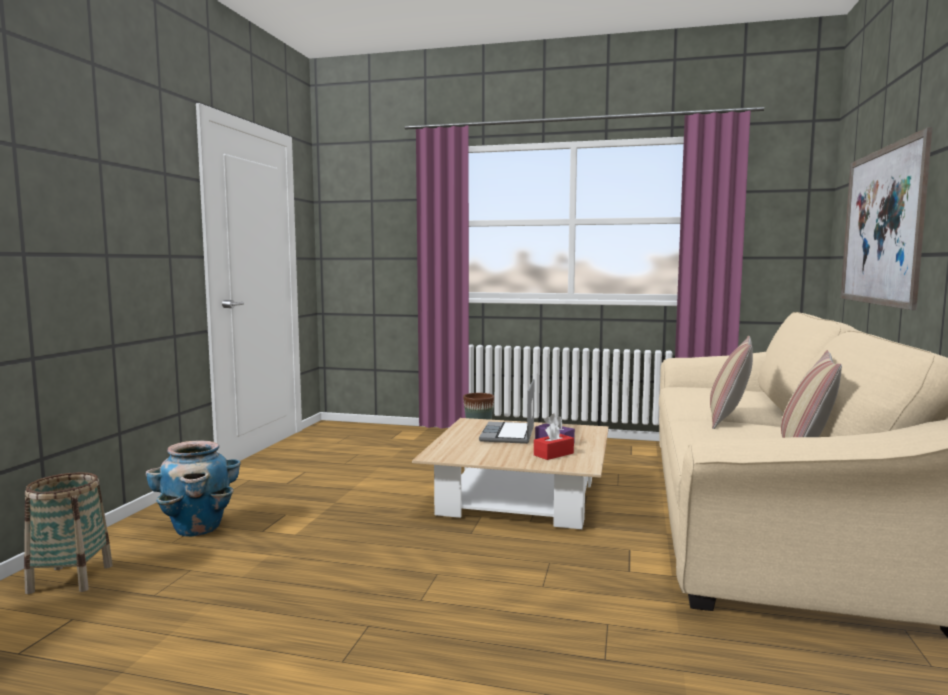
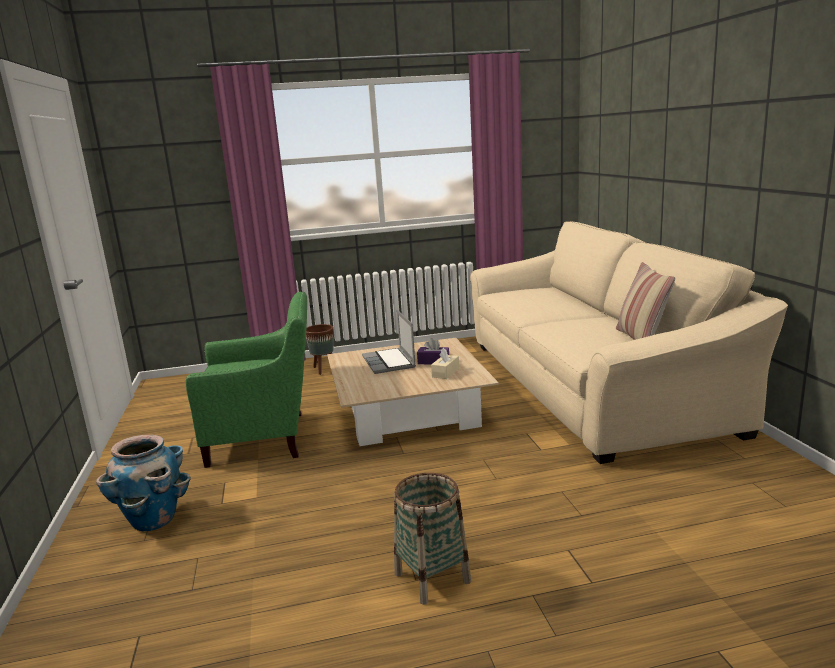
camera: 25 degrees left, 10 degrees up
(70, 579) = (83, 605): basket -> basket (432, 577)
(361, 487) = (266, 438): none -> green armchair
(553, 454) = (445, 372): red tissue box -> beige tissue box
(728, 420) = (564, 319): pillow -> none
(881, 226) = (637, 156): picture -> none

